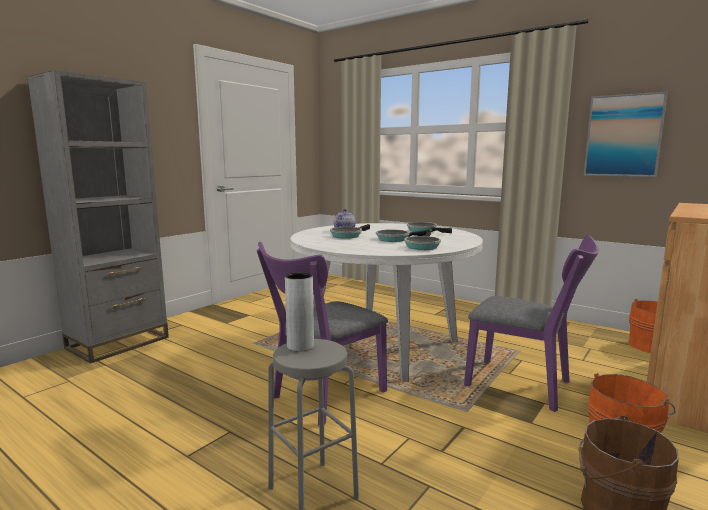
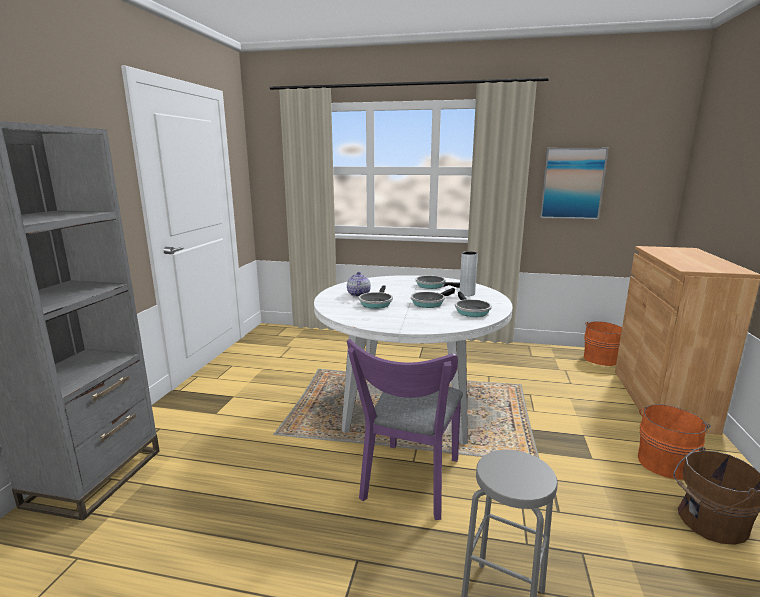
camera: 25 degrees left, 5 degrees up
(300, 346) = (497, 466): grey vase -> grey vase (467, 294)
(526, 386) = (556, 421): purple chair -> none

